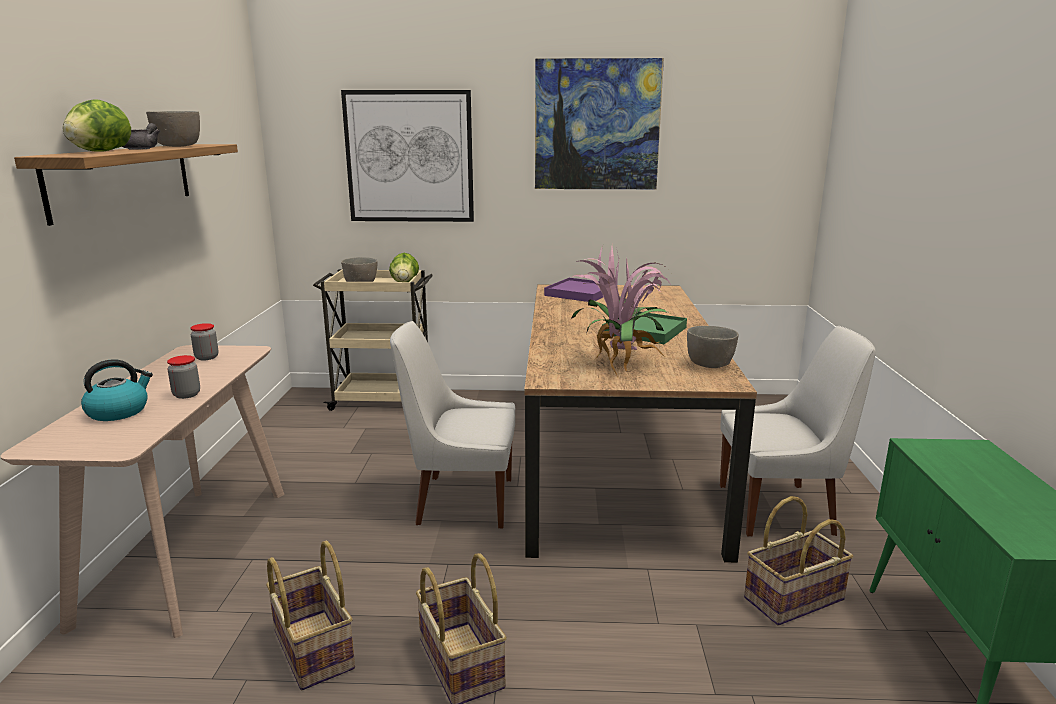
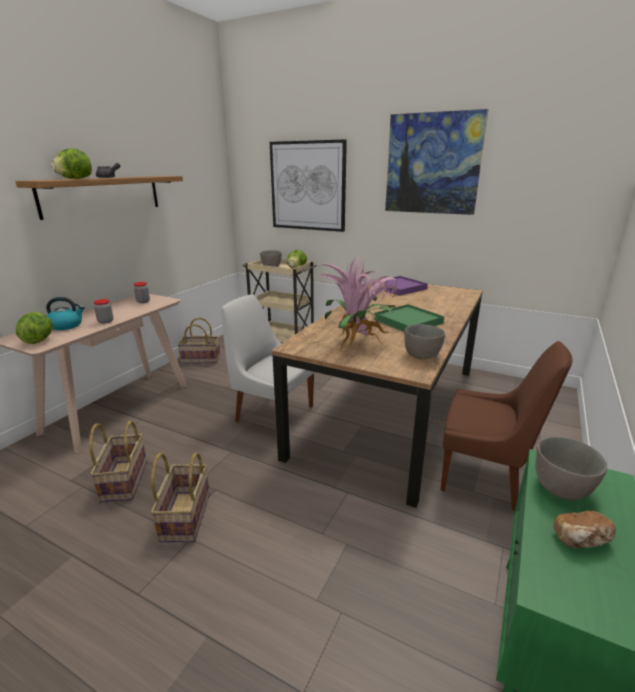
camera: 25 degrees right, 5 degrees up
(103, 441) = (39, 340): none -> lettuce
(177, 146) = (137, 176): grey bowl -> grey bowl (562, 488)
(780, 509) = (485, 477): white chair -> brown chair
(794, 600) = (436, 551): basket -> basket (200, 359)
(1007, 499) = (582, 540): none -> bread

